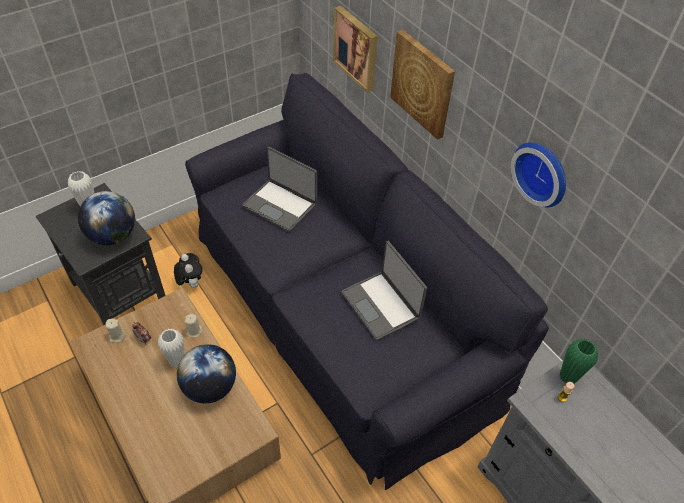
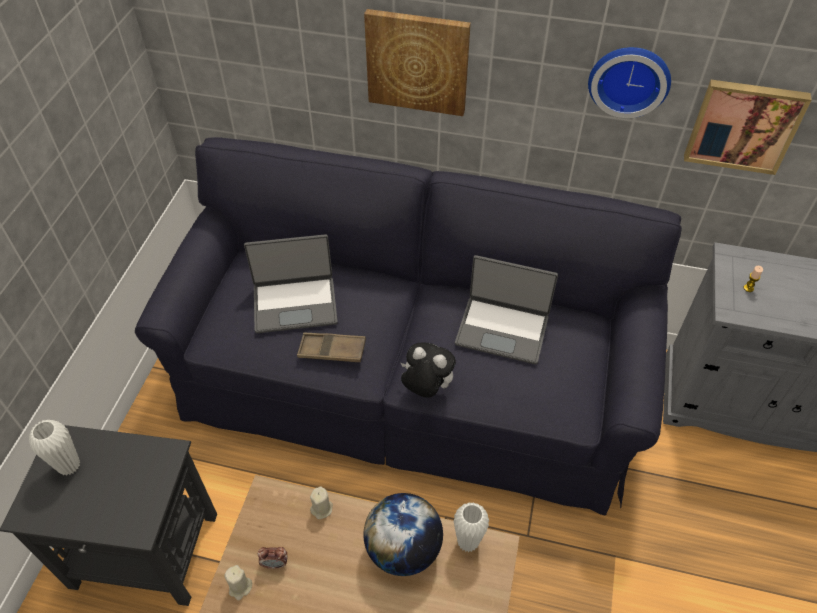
camera: 40 degrees left, 0 degrees up
(113, 236) = (140, 473): globe -> none
(177, 361) = (339, 554): white vase -> white vase (468, 542)
(190, 282) = (222, 473): plush toy -> plush toy (426, 388)
(271, 245) = (332, 350): none -> brown tray
(357, 48) = (286, 68): picture -> picture (743, 125)
(568, 376) = (733, 268): green vase -> none

